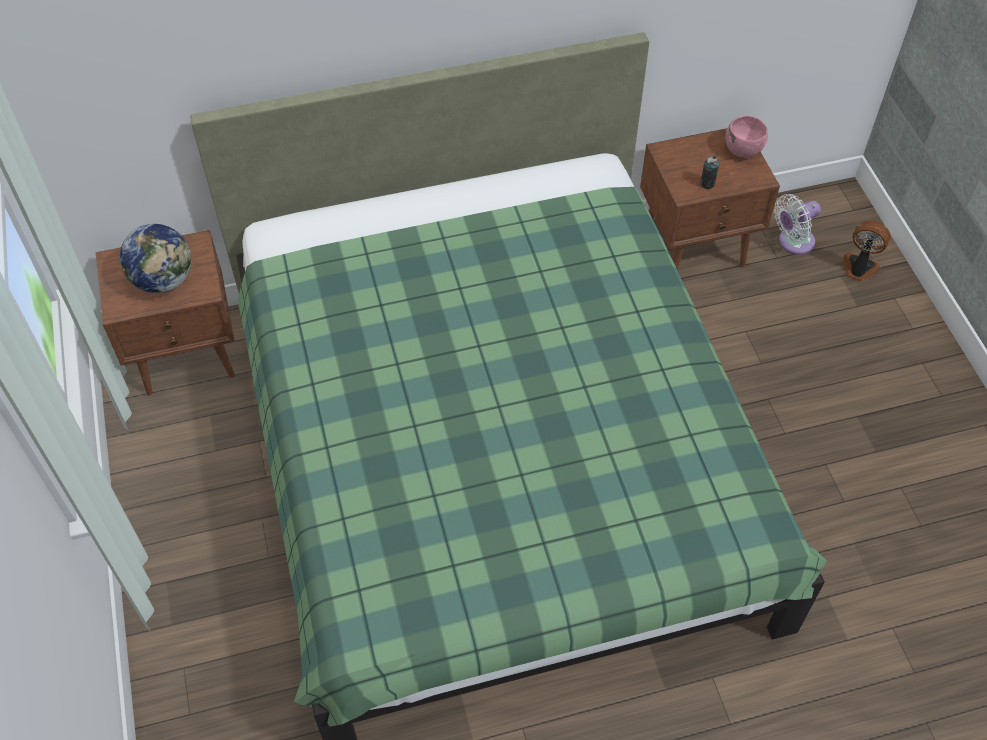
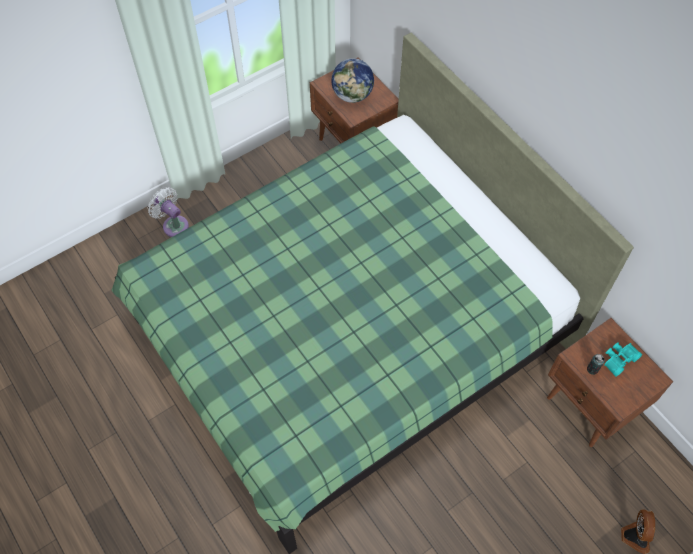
camera: 70 degrees right, 5 degrees up
(702, 157) = (618, 359): none -> turquoise binoculars
(742, 150) = (643, 386): pink bowl -> none
(793, 242) = (634, 478): white fan -> white fan (173, 224)

